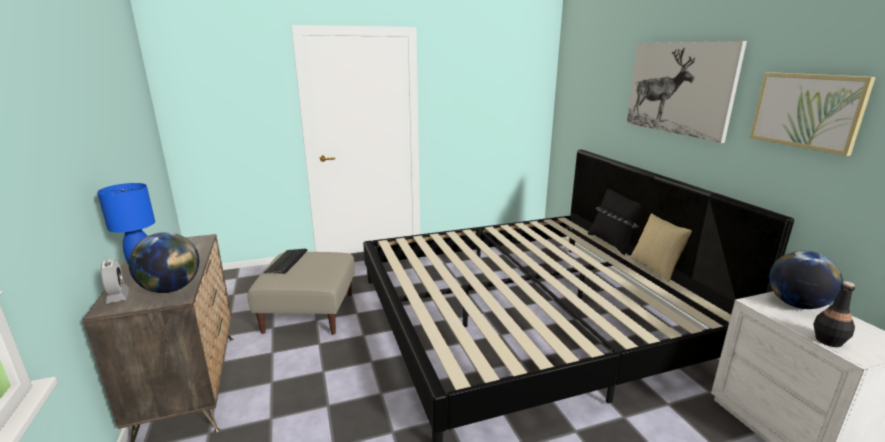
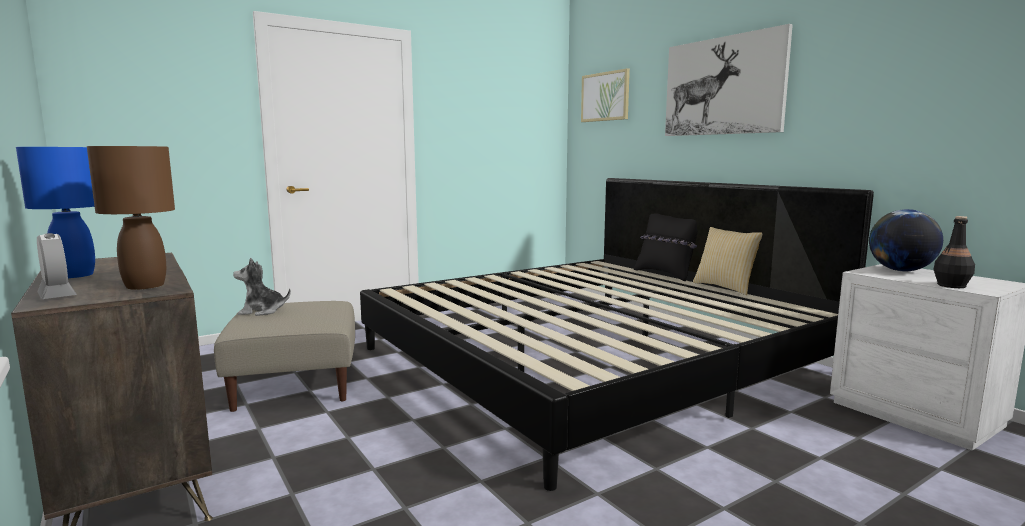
camera: 15 degrees left, 10 degrees down
(171, 289) = (146, 286): globe -> brown table lamp
(287, 262) = (261, 311): keyboard -> plush toy
(807, 111) = (866, 80): picture -> picture (605, 96)

